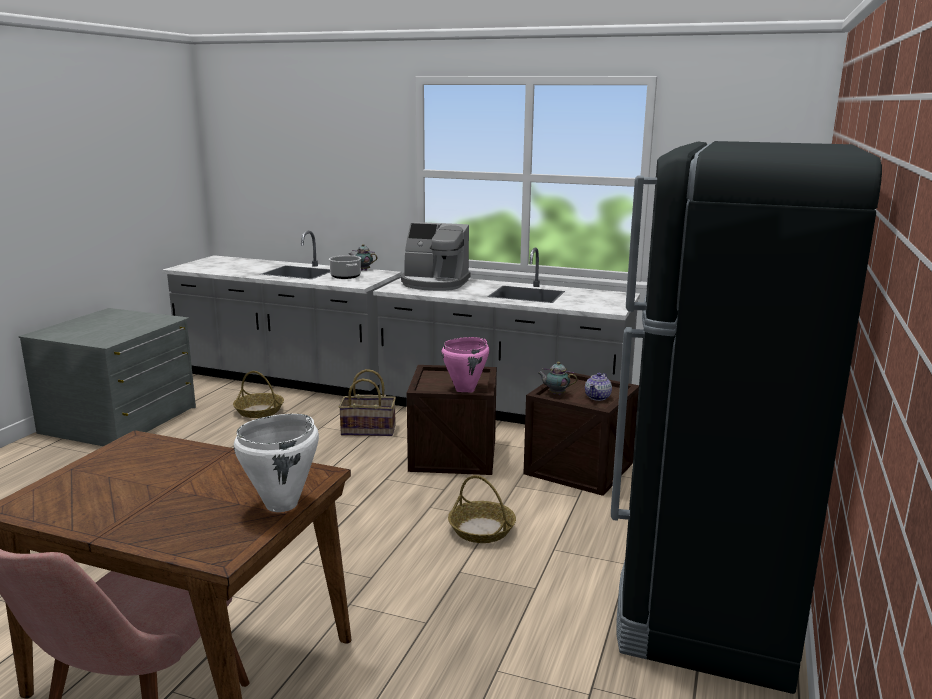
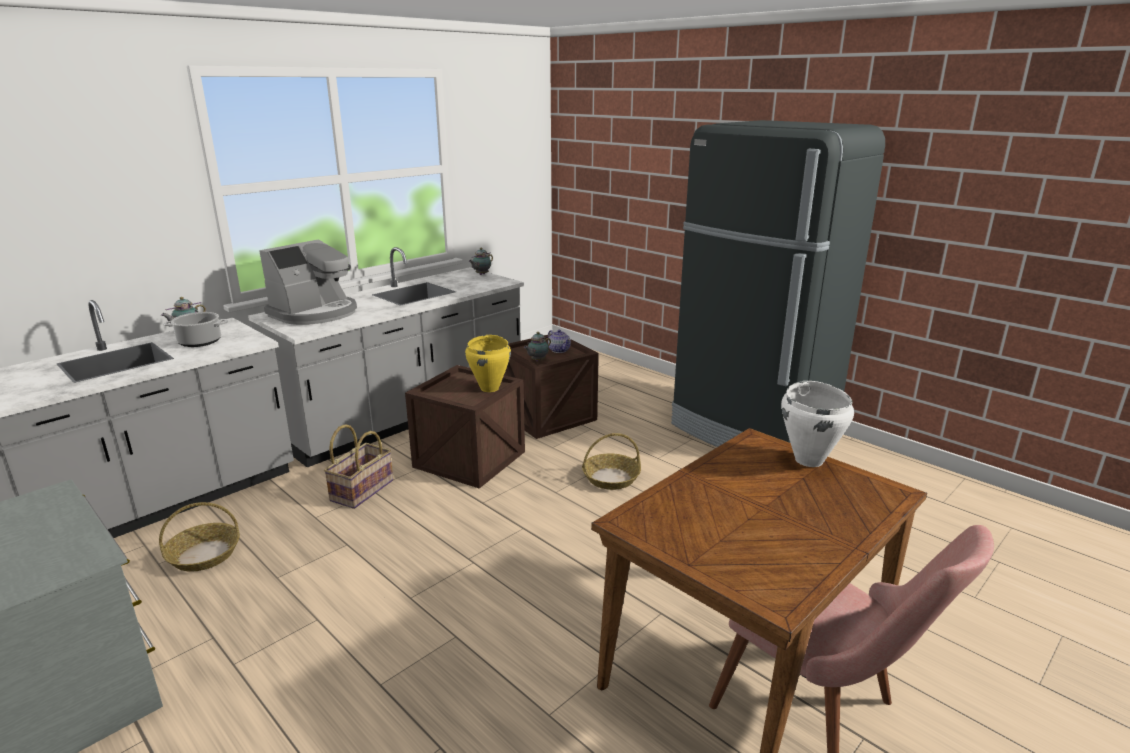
camera: 65 degrees left, 5 degrees up
(465, 390) = (490, 388): pink cooking pot -> yellow cooking pot
(621, 300) = (481, 274): none -> teapot

